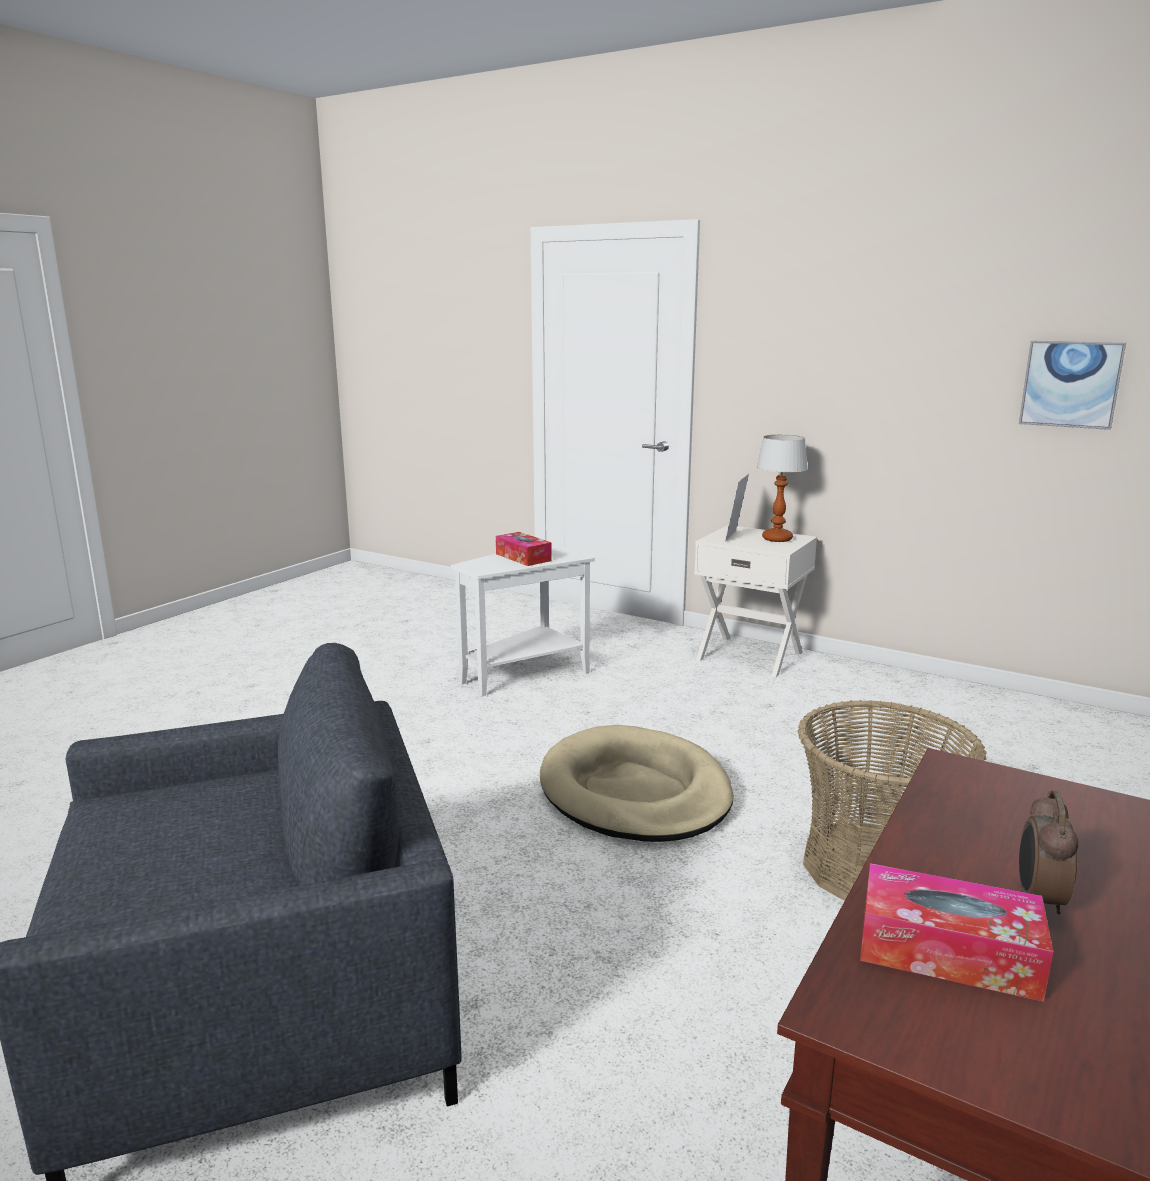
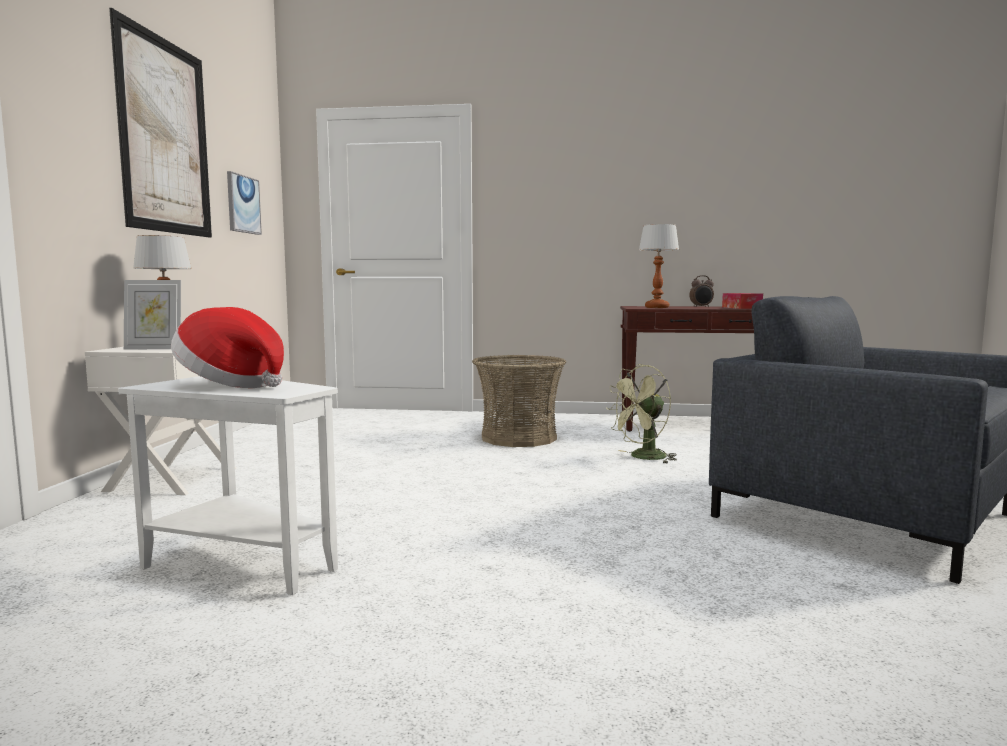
camera: 115 degrees left, 10 degrees down
(523, 557) = (231, 384): tissue box -> hat
(635, 792) = (497, 481): beige dog bed -> none
(675, 950) = (643, 457): none -> green fan
(893, 320) = (165, 136): none -> picture
(980, 802) = (656, 307): none -> table lamp

